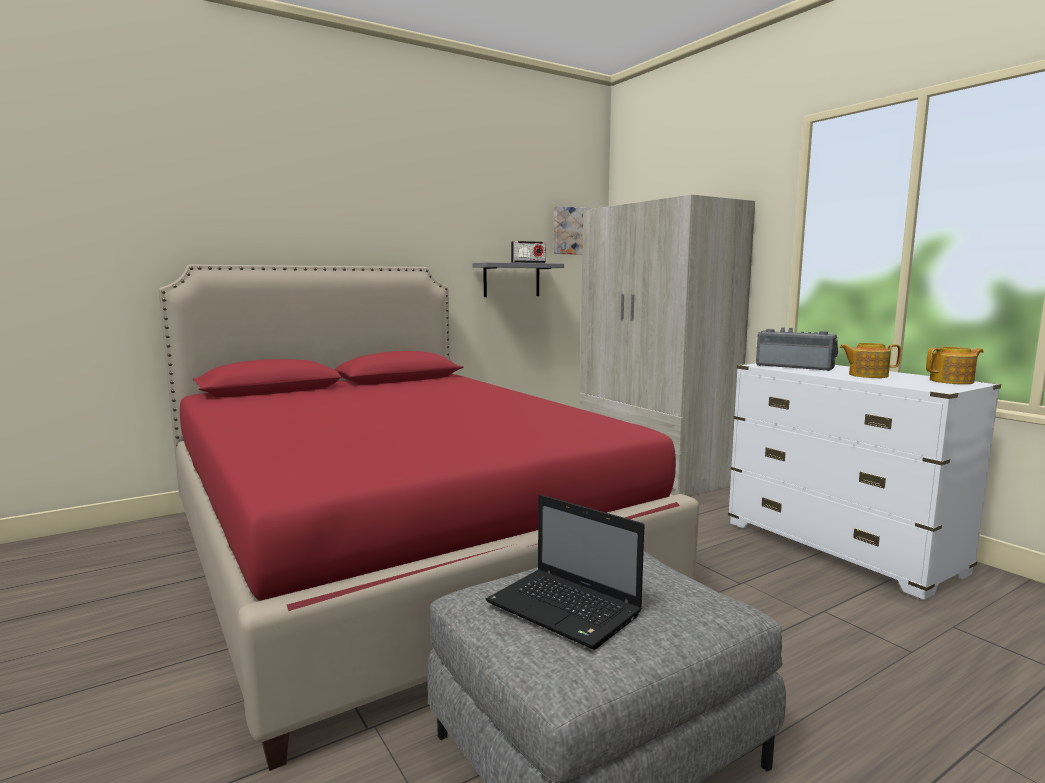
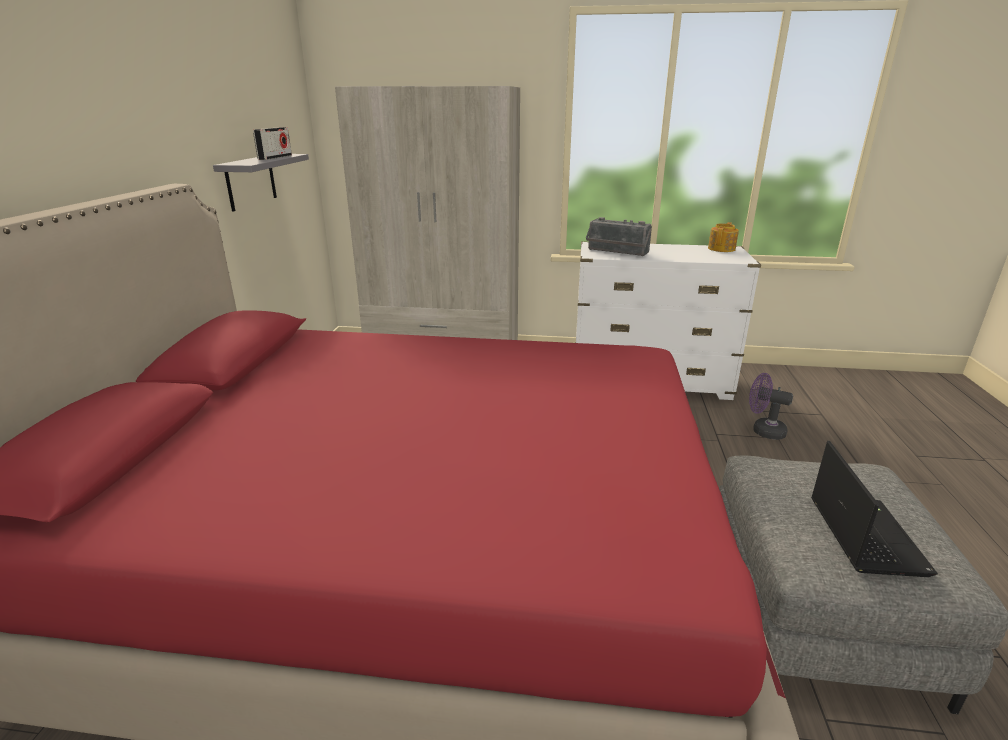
camera: 50 degrees left, 15 degrees up
(566, 610) = (864, 534): laptop -> laptop turned 75 degrees counterclockwise
(572, 231) = (286, 106): picture -> none
(795, 367) = (616, 252): radio -> radio turned 135 degrees counterclockwise
(867, 375) = (675, 253): teapot -> none
(903, 637) = (763, 430): none -> purple fan

